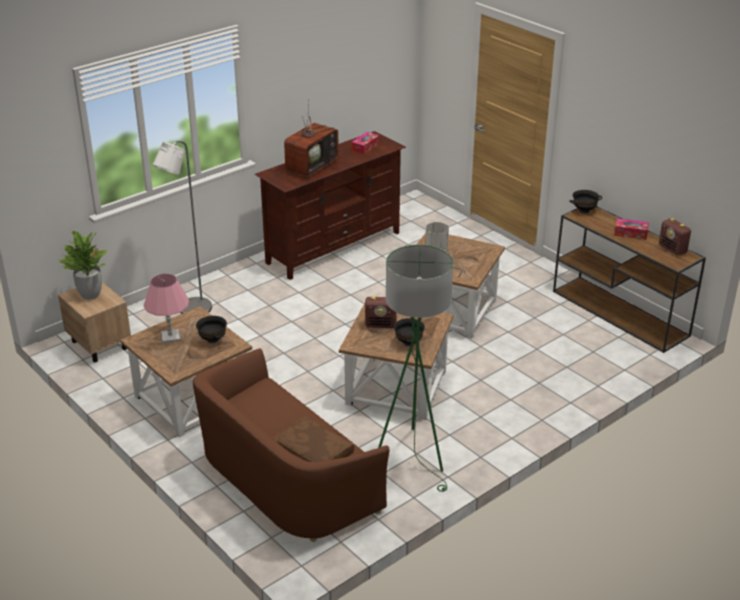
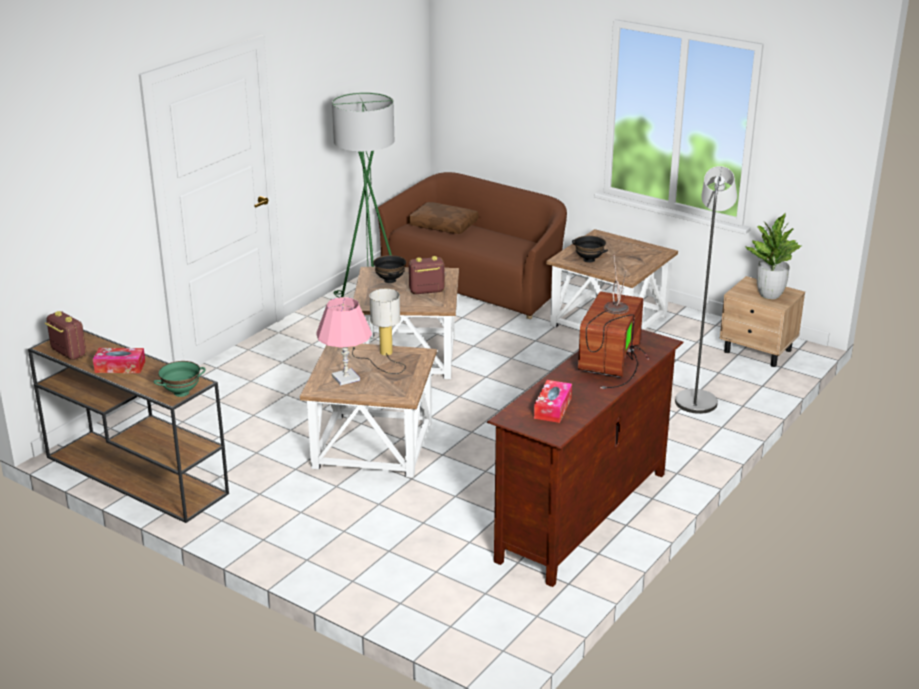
camera: 165 degrees right, 5 degrees down
(170, 337) = (632, 257): pink table lamp -> pink table lamp (346, 378)
(584, 210) = (181, 393): black bowl -> green bowl

